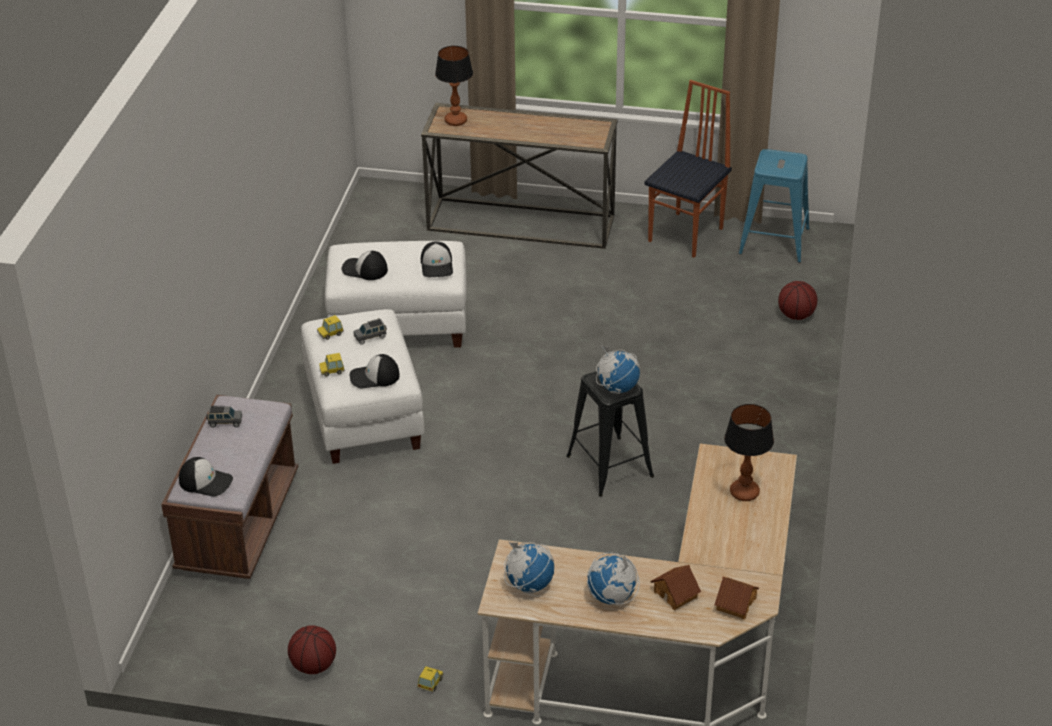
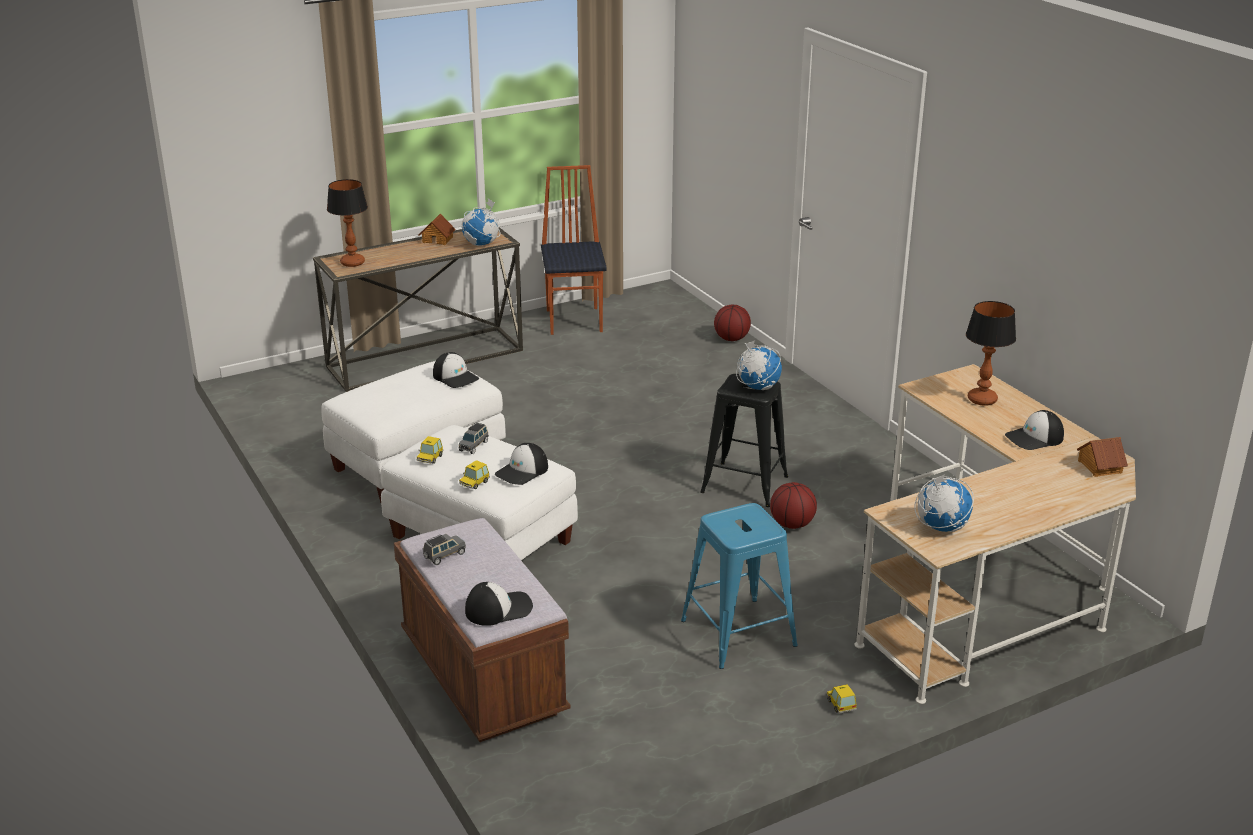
camera: 40 degrees left, 10 degrees down
(313, 665) = (722, 749): basketball -> basketball (791, 524)
(364, 269) = (391, 403): cap -> cap (1034, 438)
(612, 597) = (1014, 505): globe -> globe (481, 244)
(676, 594) = (1051, 480): toy house -> toy house (438, 239)
(774, 241) = (647, 302): blue stool -> blue stool (739, 633)

